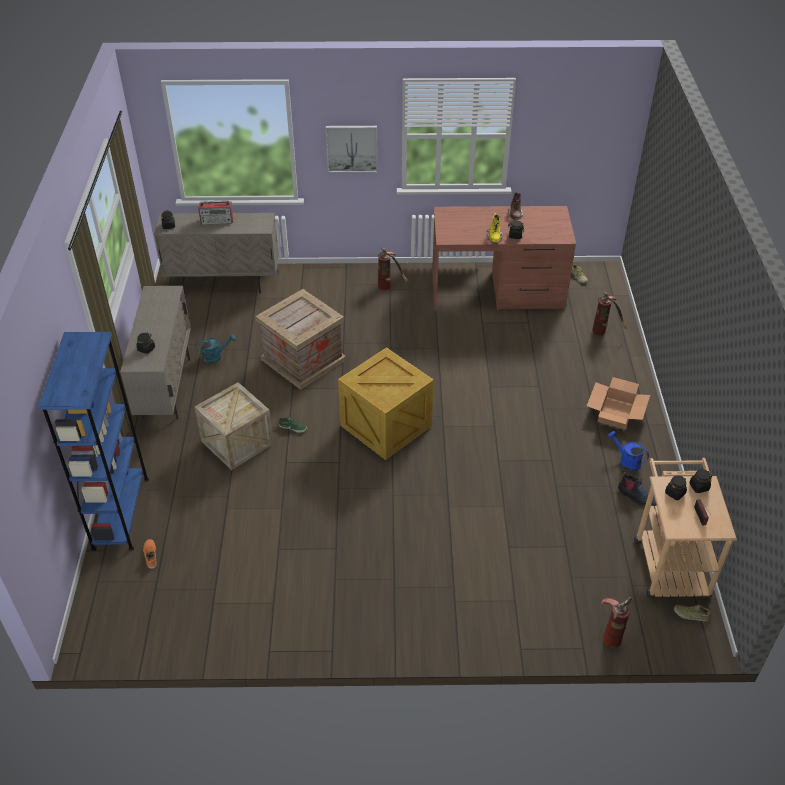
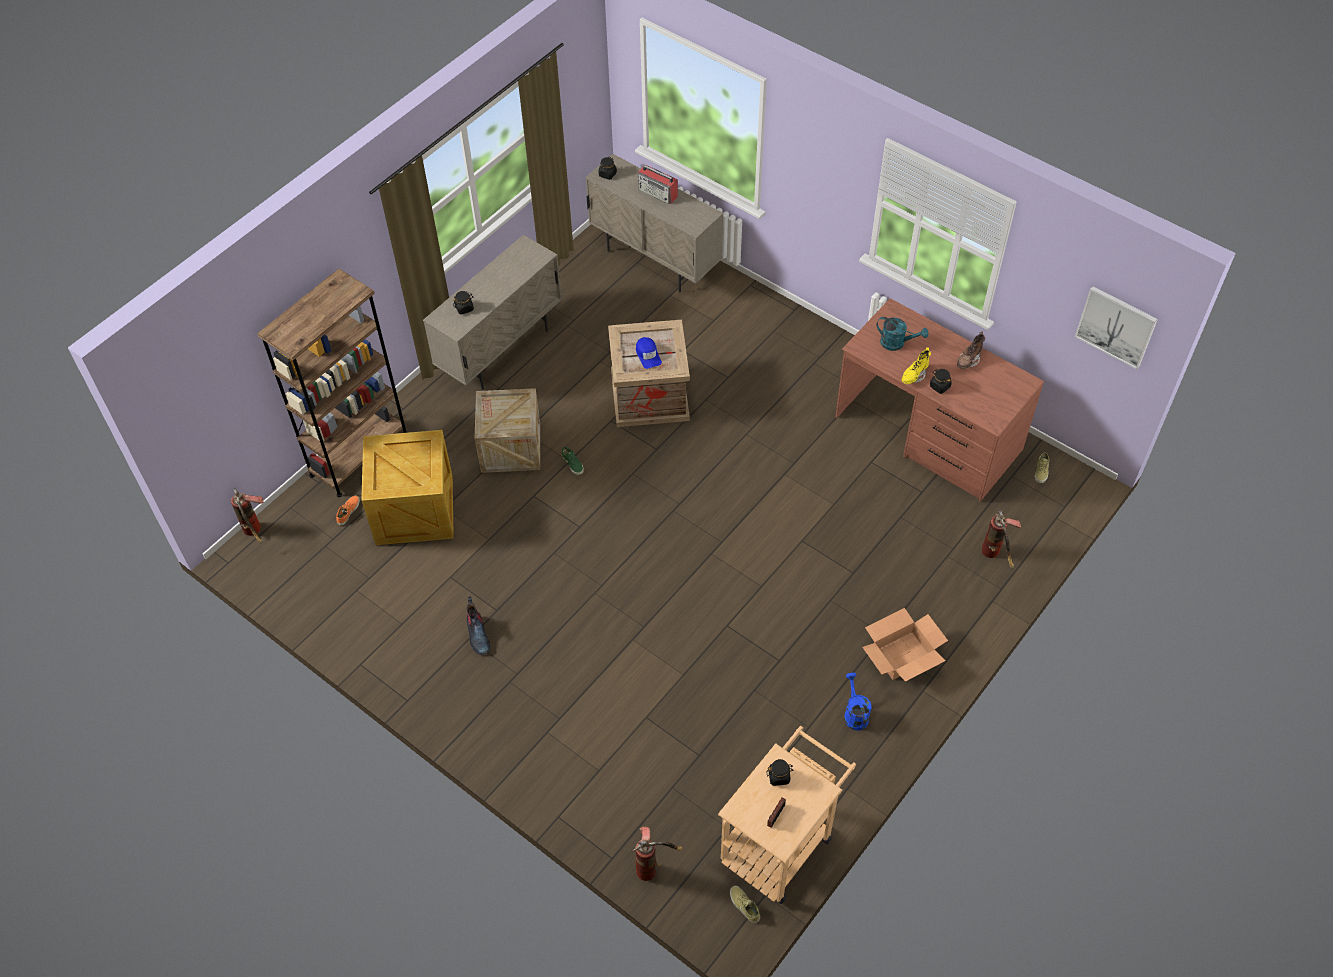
camera: 40 degrees right, 10 degrees up
(120, 513) = (359, 455): blue bookcase -> brown bookcase
(215, 356) = (573, 342): turquoise watering can -> turquoise watering can (897, 343)
(301, 319) = (648, 355): none -> blue cap
(352, 148) = (821, 185): picture -> picture (1116, 326)
(387, 426) = (659, 518): crate -> crate (415, 511)
(389, 286) = (816, 359): fire extinguisher -> fire extinguisher (256, 532)
(636, 496) = (822, 755): boot -> boot (477, 634)
(699, 487) = (810, 787): black jar -> none

